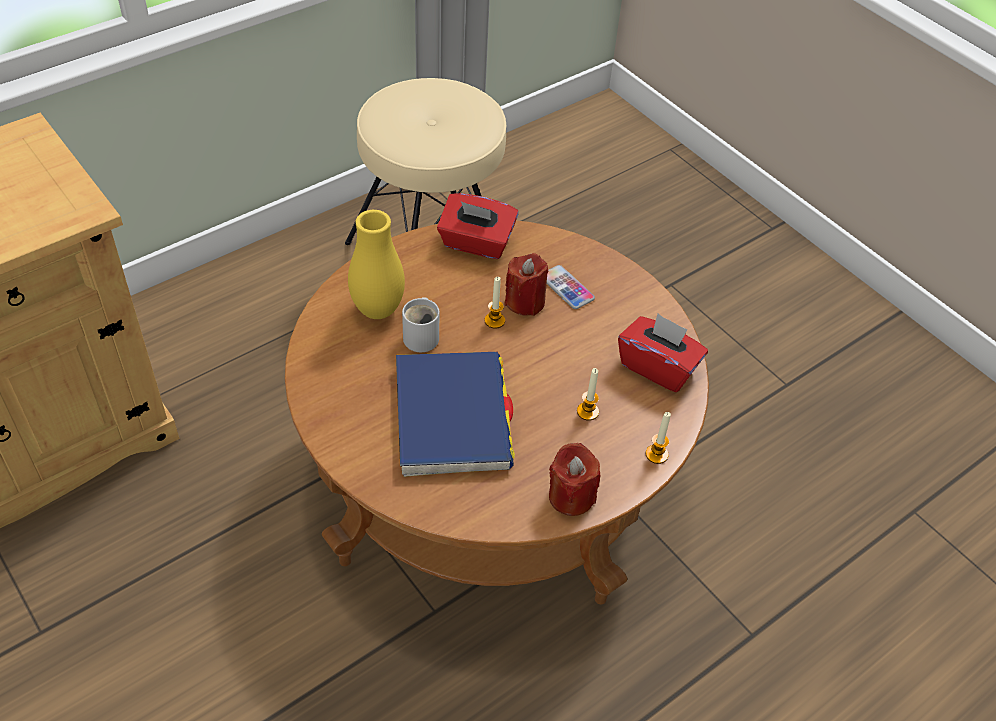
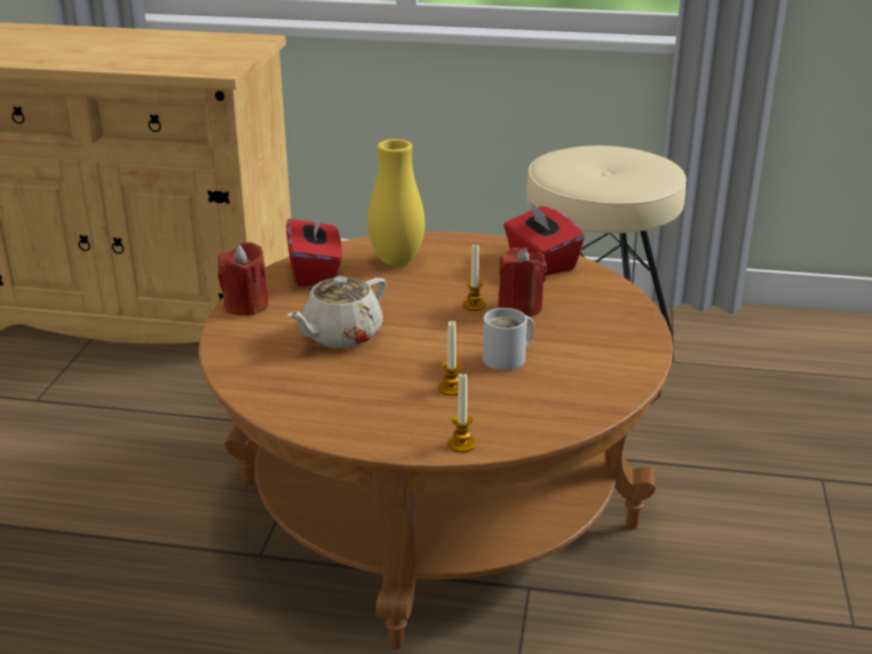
camera: 50 degrees right, 20 degrees down
(423, 336) = (403, 287): white mug -> white mug (508, 359)
(452, 417) = (341, 335): blue book -> beige teapot
(566, 288) = (572, 316): phone -> none
(571, 496) = (342, 424): red candle -> red candle (246, 305)
(658, 367) = (567, 397): red tissue box -> red tissue box (315, 272)

